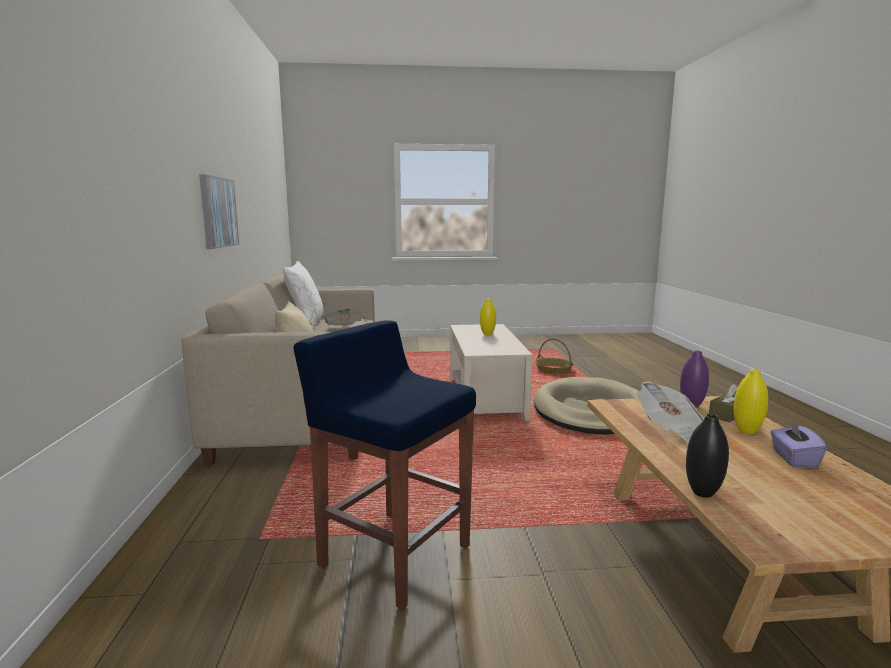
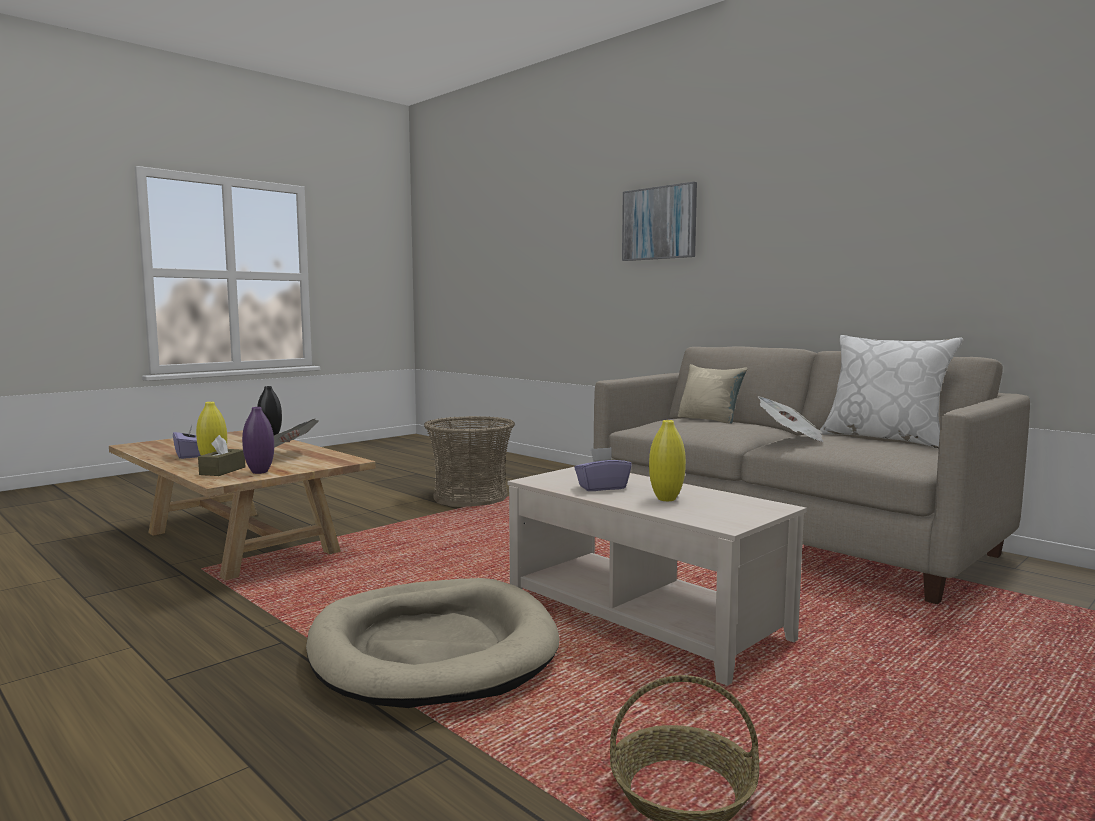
camera: 140 degrees right, 5 degrees down
(218, 212) = (844, 260): picture -> picture (659, 223)
(393, 554) = (470, 497): blue stool -> basket
(497, 342) = (602, 487): none -> purple tissue box

